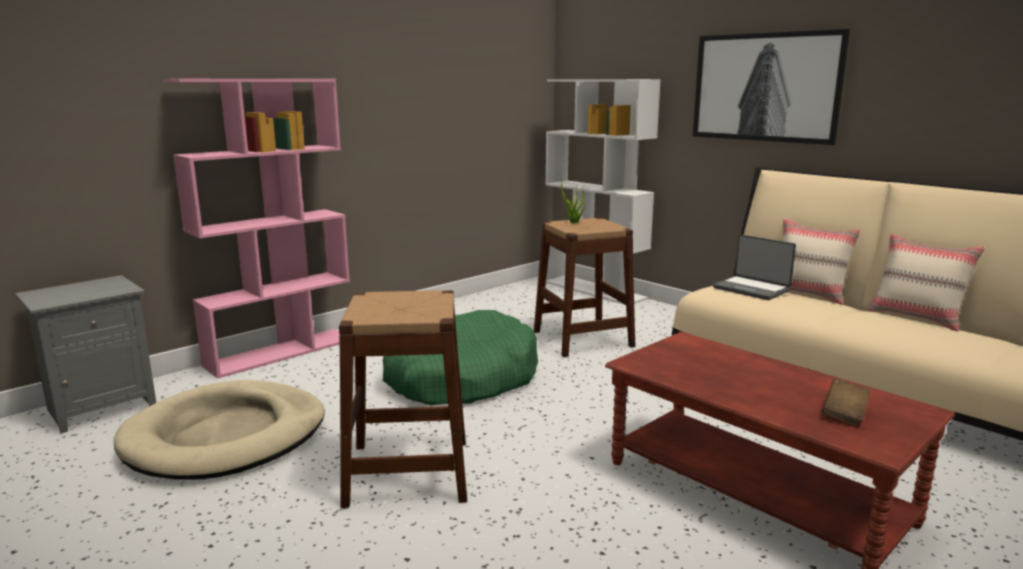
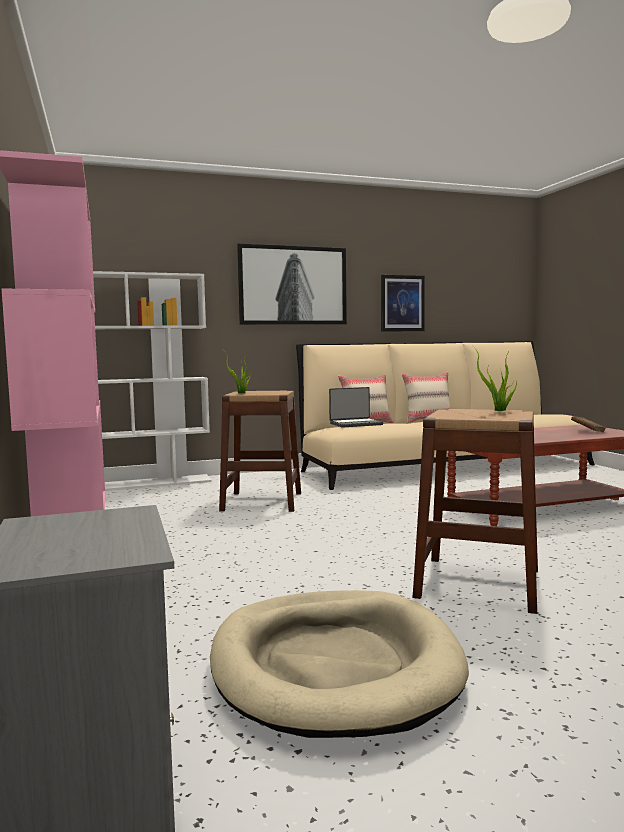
camera: 65 degrees left, 10 degrees down
(435, 309) = (498, 410): none -> potted plant
(461, 378) = (294, 545): green dog bed -> none
(945, 116) = (402, 303): none -> picture

